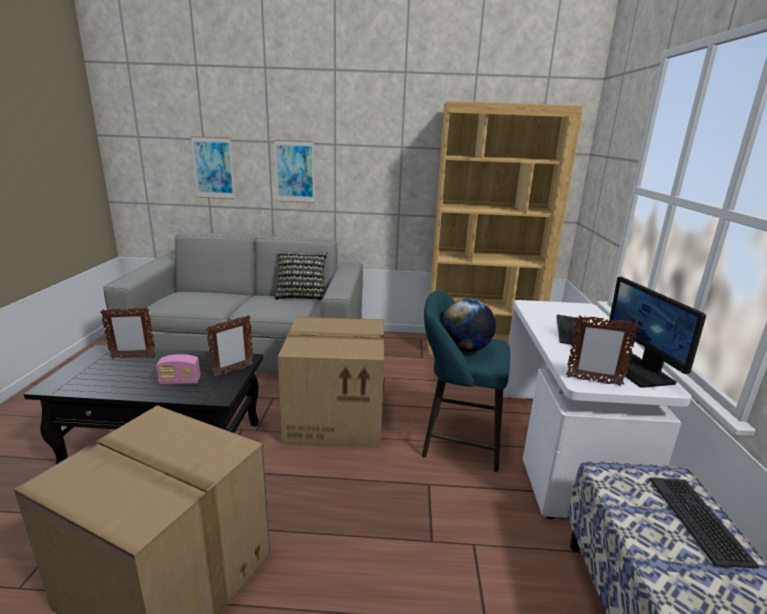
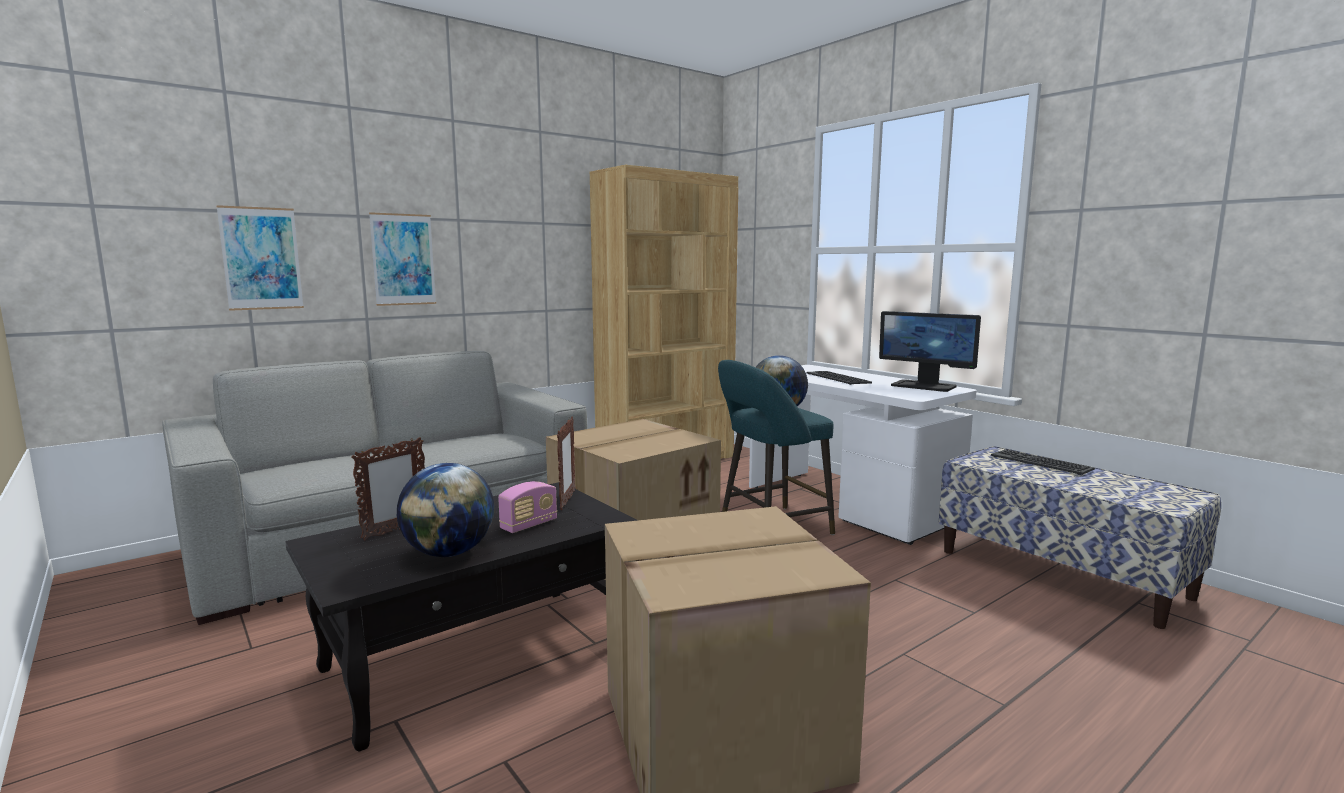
camera: 40 degrees left, 10 degrees down
(117, 384) = (449, 552): none -> globe
(302, 296) = (467, 434): pillow -> none
(593, 381) = (918, 395): picture frame -> none

